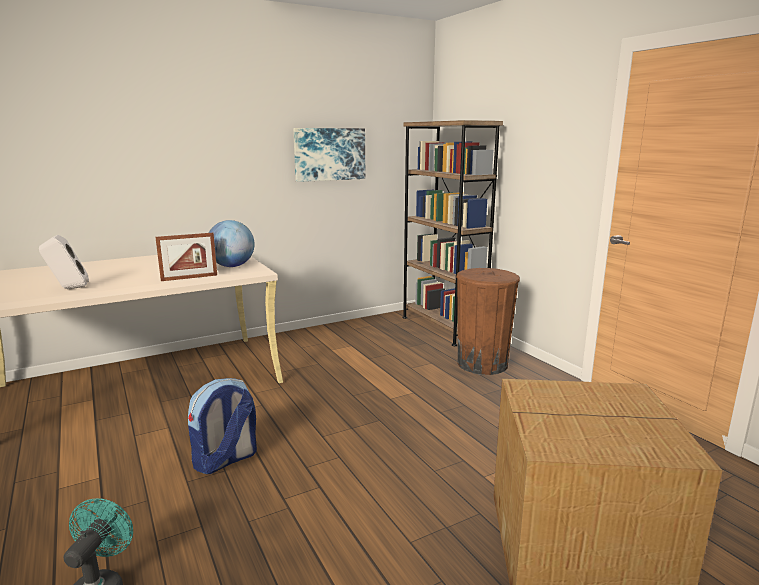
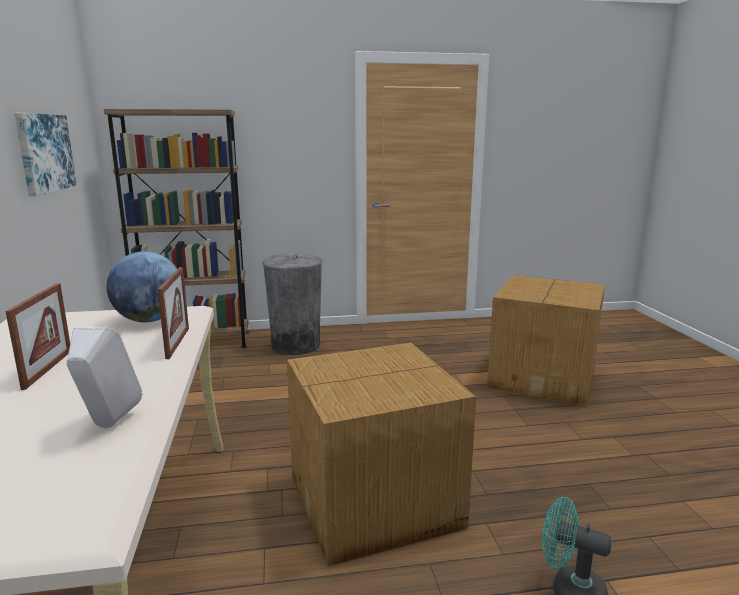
camera: 70 degrees left, 0 degrees up
(148, 267) = (48, 369): none -> picture frame
(225, 460) = (377, 502): backpack -> cardboard box
(482, 364) = (295, 345): brown trash can -> grey trash can

